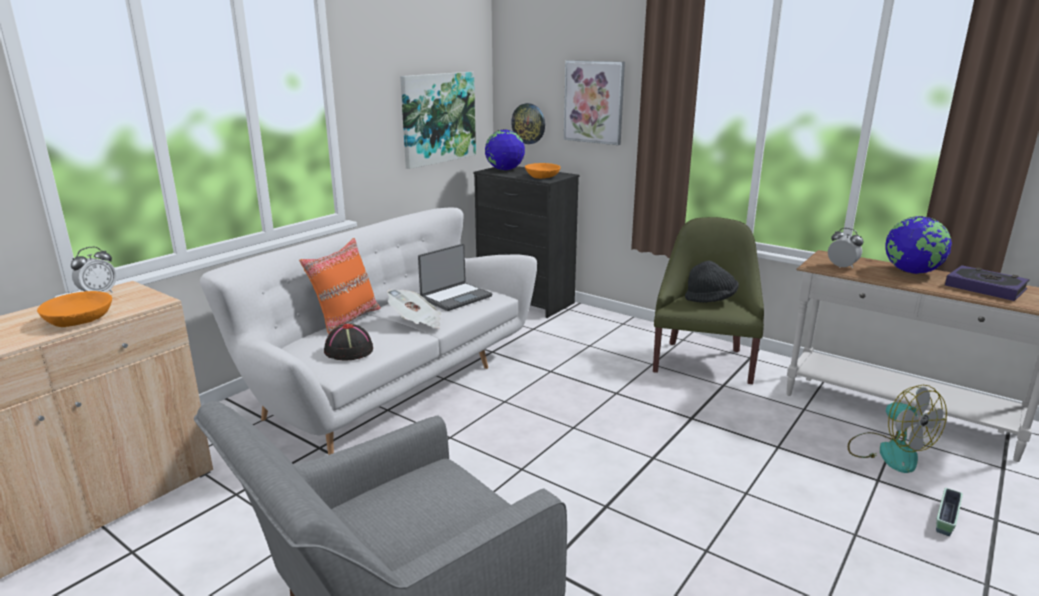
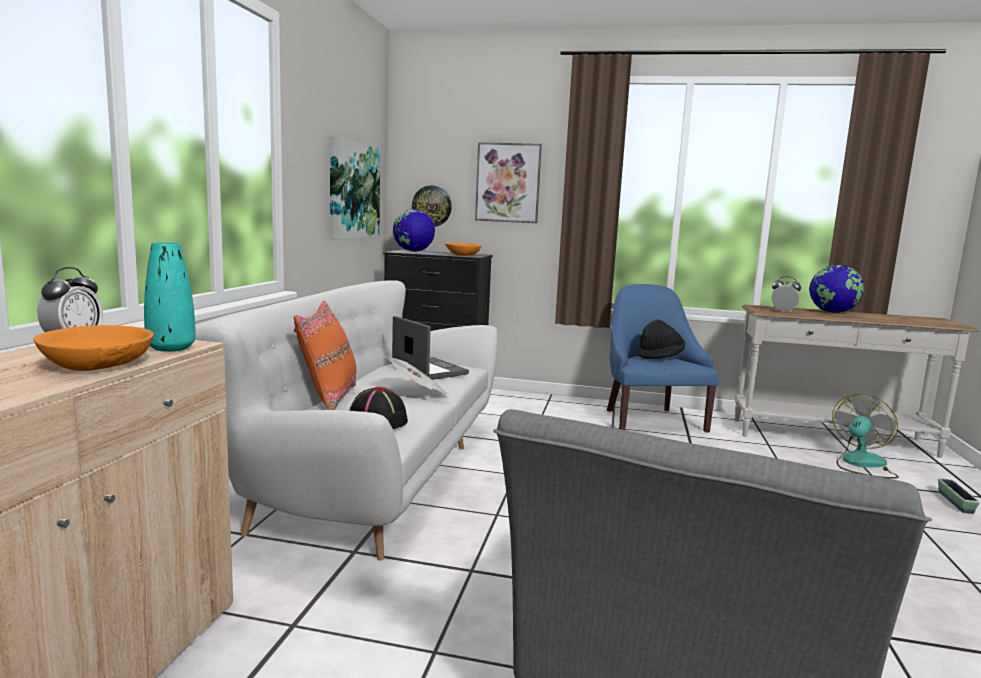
camera: 25 degrees left, 10 degrees down
(141, 305) = (171, 348): none -> turquoise vase
(455, 297) = (428, 370): laptop -> laptop turned 60 degrees counterclockwise
(703, 360) = (650, 420): green armchair -> blue armchair
(888, 451) = (861, 464): fan -> fan turned 90 degrees counterclockwise
(985, 288) = (894, 317): book -> none

